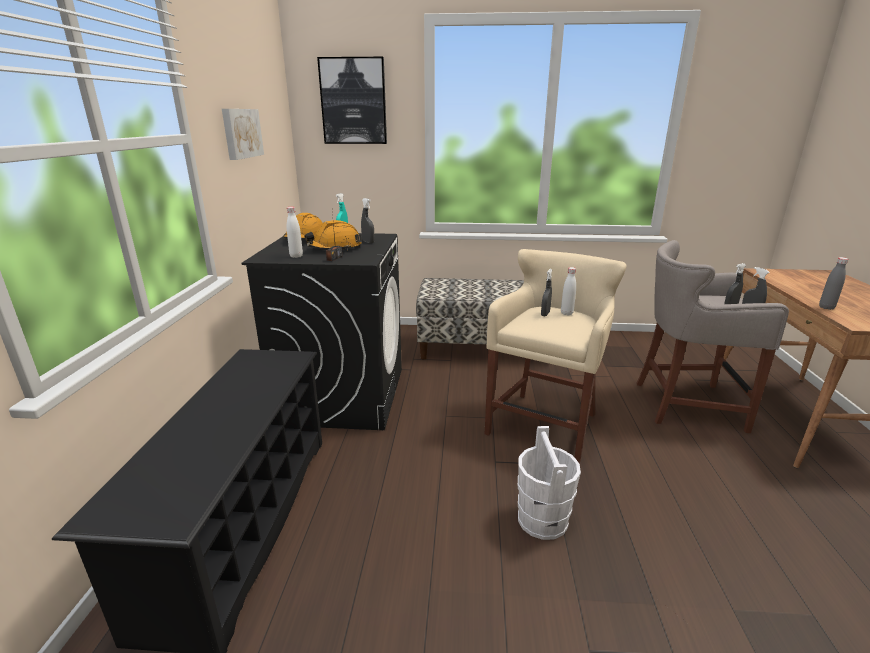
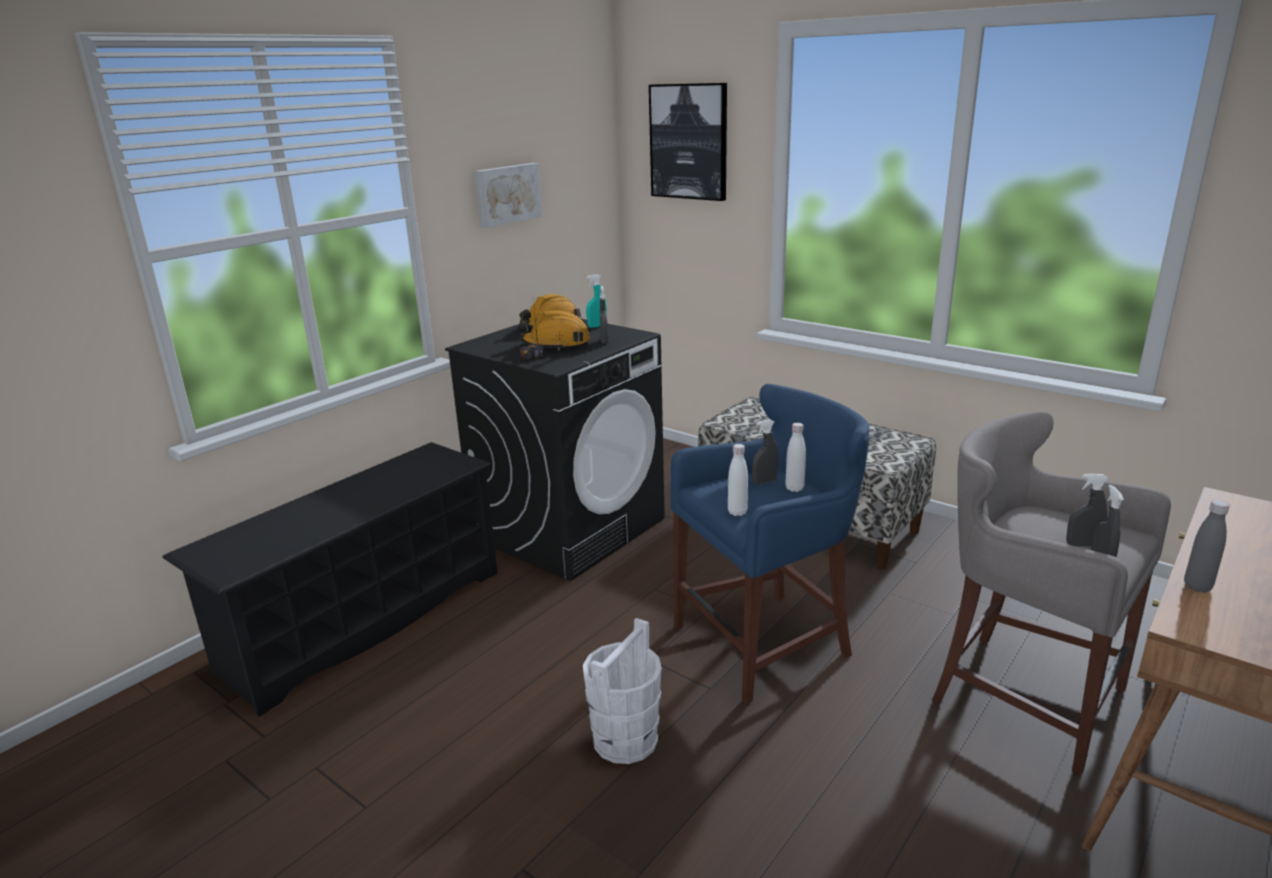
camera: 35 degrees right, 0 degrees up
(296, 256) = (502, 349): white bottle -> white bottle (737, 512)
(545, 423) = (767, 640): beige stool -> blue stool

